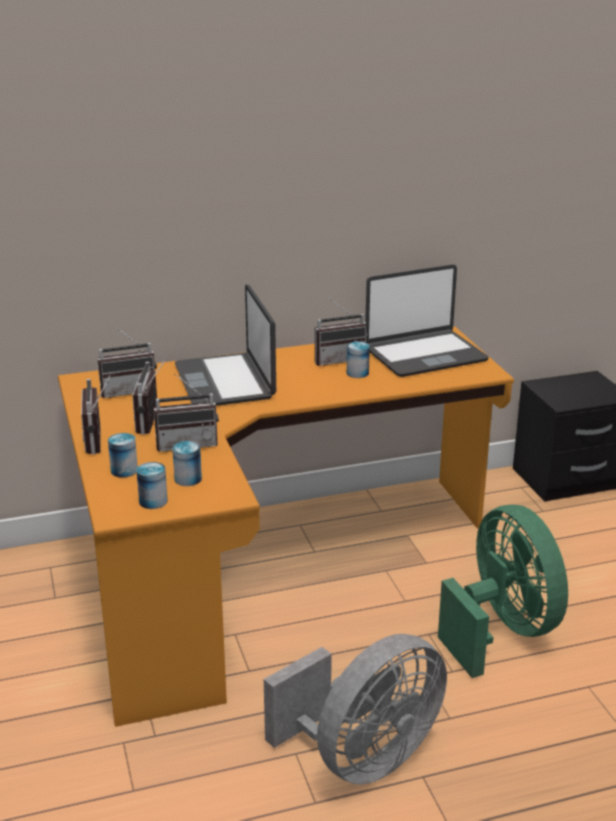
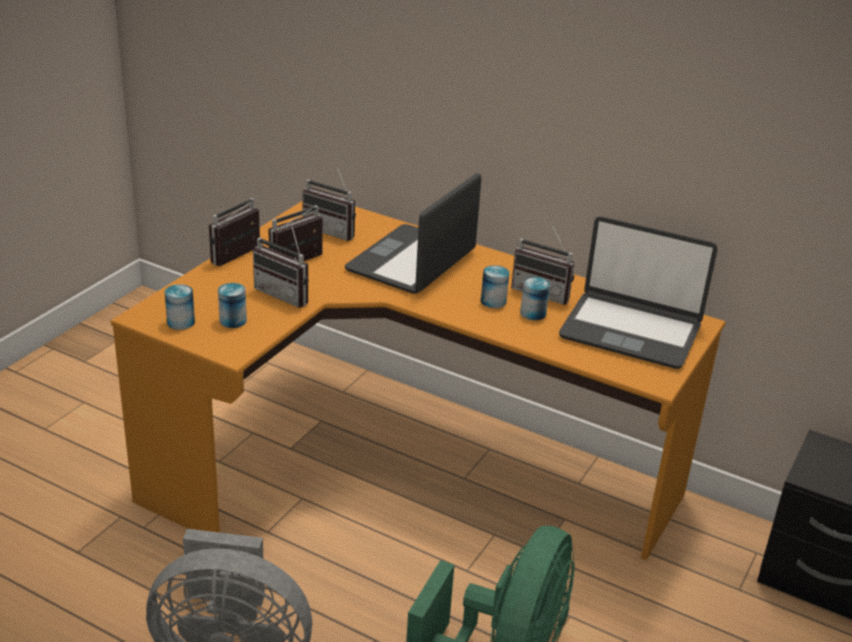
camera: 45 degrees right, 5 degrees up
(124, 470) = (209, 289): can -> can (493, 301)

